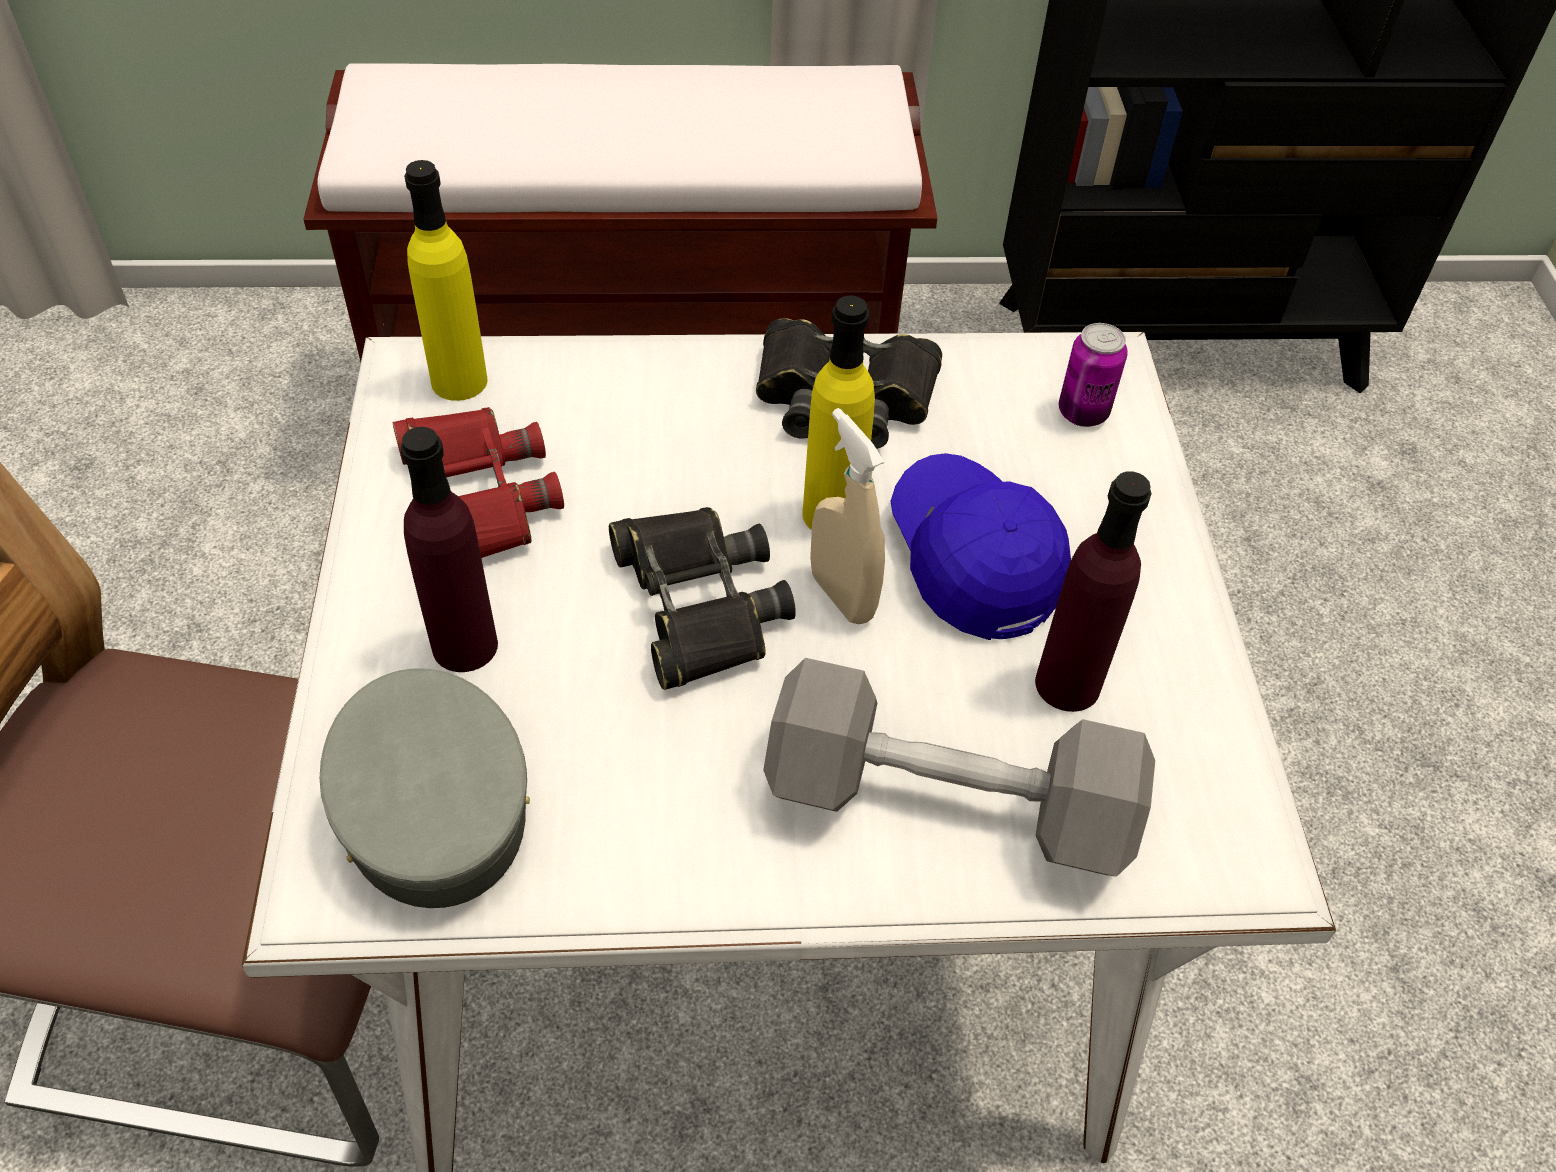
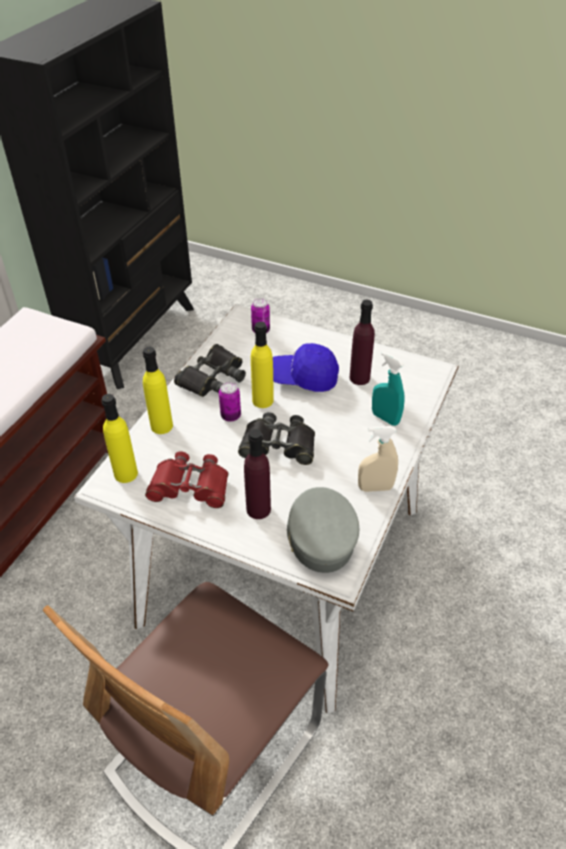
camera: 60 degrees left, 5 degrees down
(430, 804) = (319, 537): grey cap -> grey cap turned 75 degrees clockwise
(631, 376) = (161, 426): none -> yellow bottle
(738, 477) = (231, 416): none -> can
(842, 596) = (297, 411): beige spray bottle -> beige spray bottle (375, 488)
(947, 803) = (385, 418): grey dumbbell -> turquoise spray bottle

